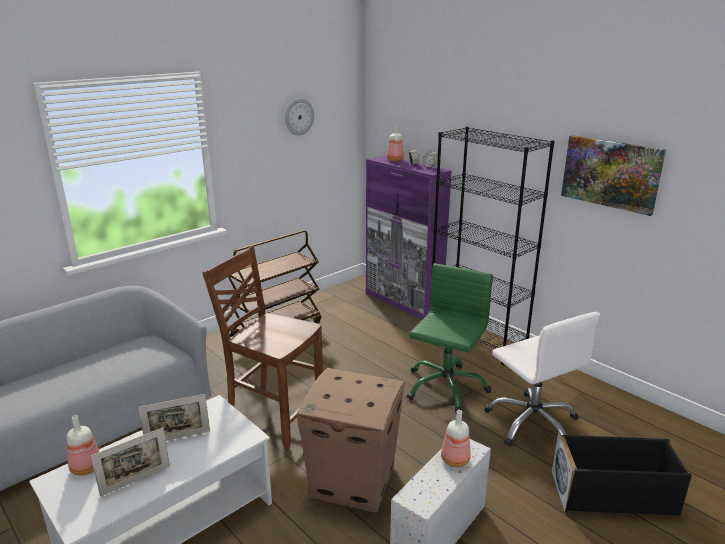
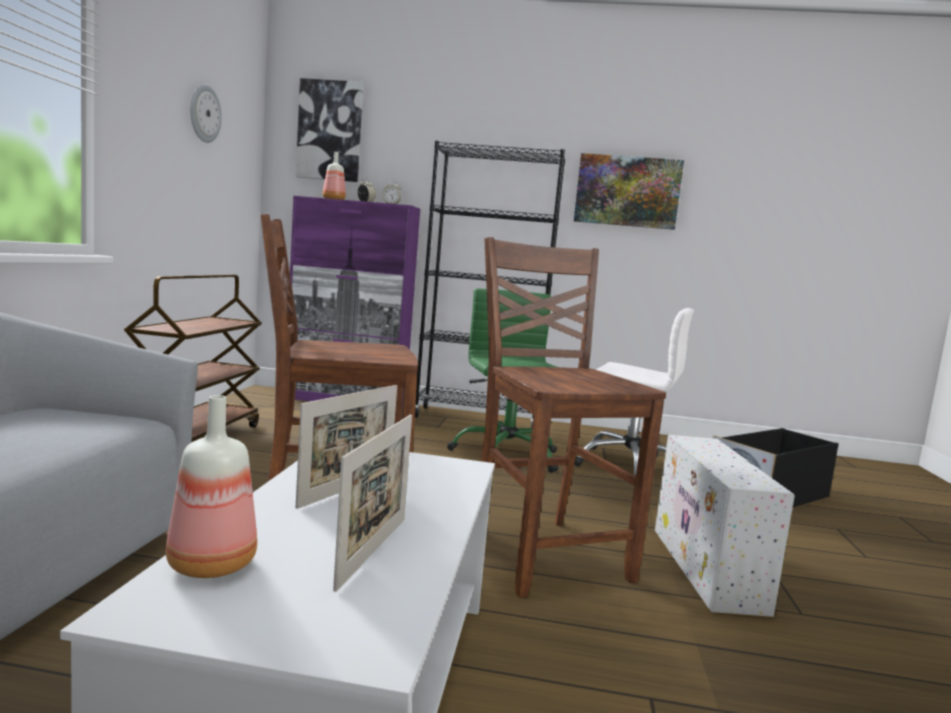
camera: 40 degrees left, 15 degrees down
(354, 480) = (545, 553): cardboard box -> brown chair
(398, 104) = (330, 131): none -> picture
(454, 460) = (711, 450): bottle -> none

